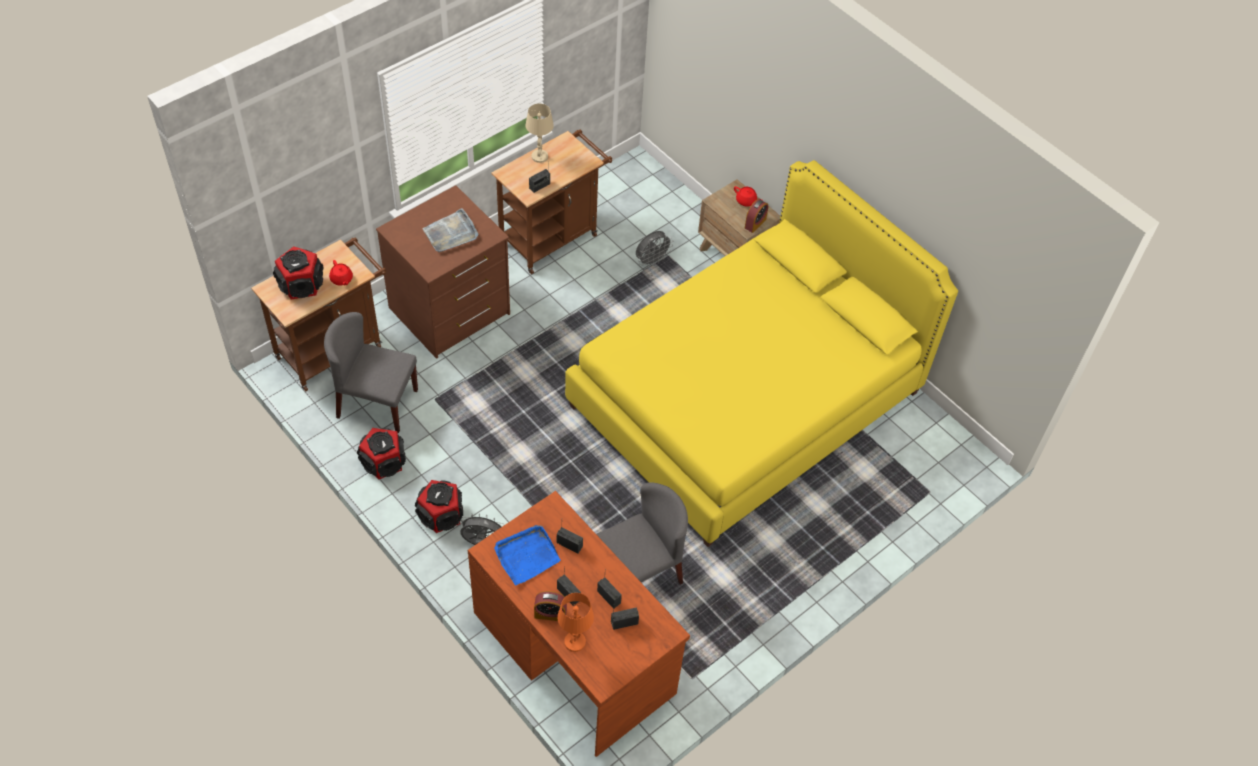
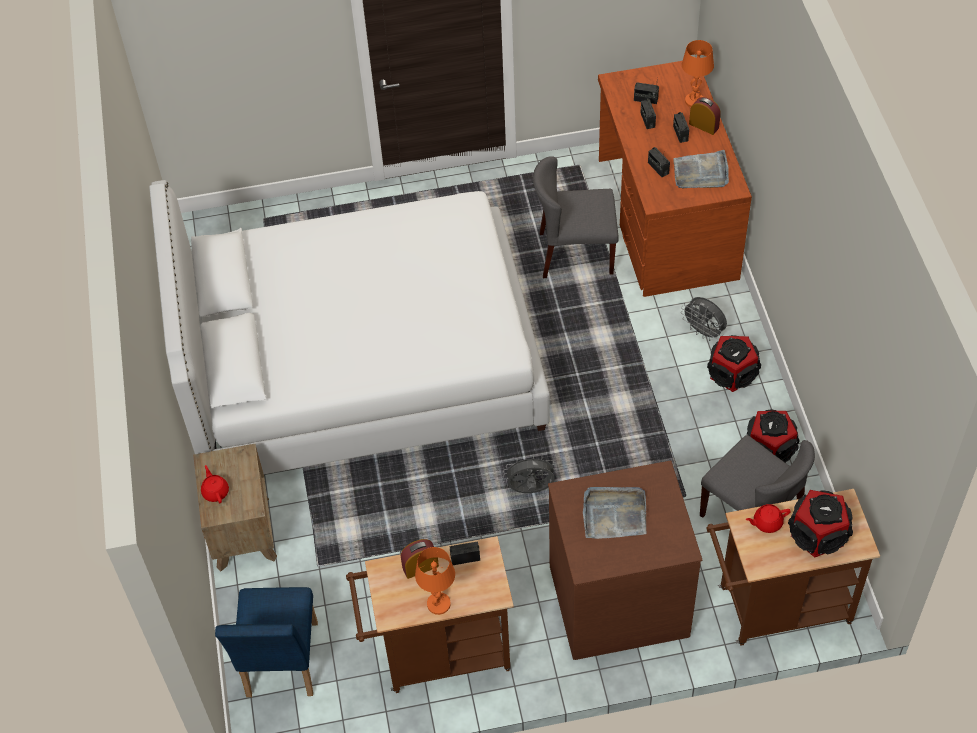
camera: 145 degrees left, 0 degrees up
(341, 279) = (767, 523): red teapot -> red teapot turned 105 degrees counterclockwise
(526, 556) = (701, 173): blue tray -> grey tray
(539, 156) = (438, 604): beige table lamp -> orange table lamp
(647, 194) = (280, 667): none -> blue chair
(651, 261) = (342, 567): grey fan -> grey fan (530, 490)
(745, 399) = (361, 366): yellow bed -> white bed
(755, 223) = (229, 458): alarm clock -> alarm clock (420, 567)

